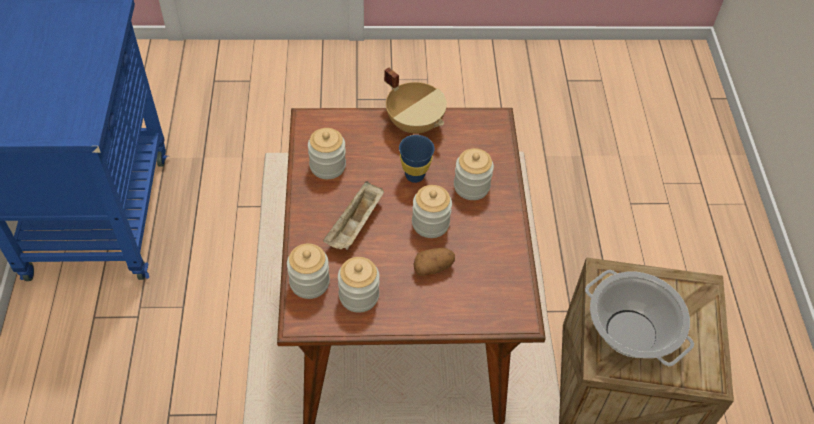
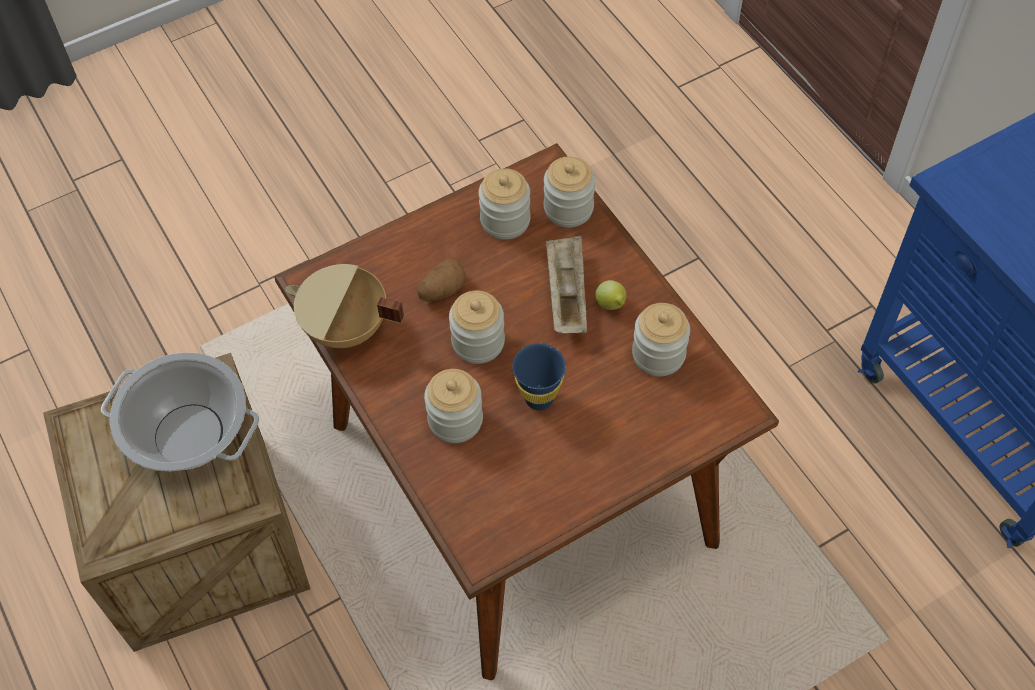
camera: 155 degrees right, 5 degrees up
(332, 206) = (611, 305): none -> lemon
(415, 123) = (591, 482): beige cooking pot -> beige cooking pot (345, 329)

